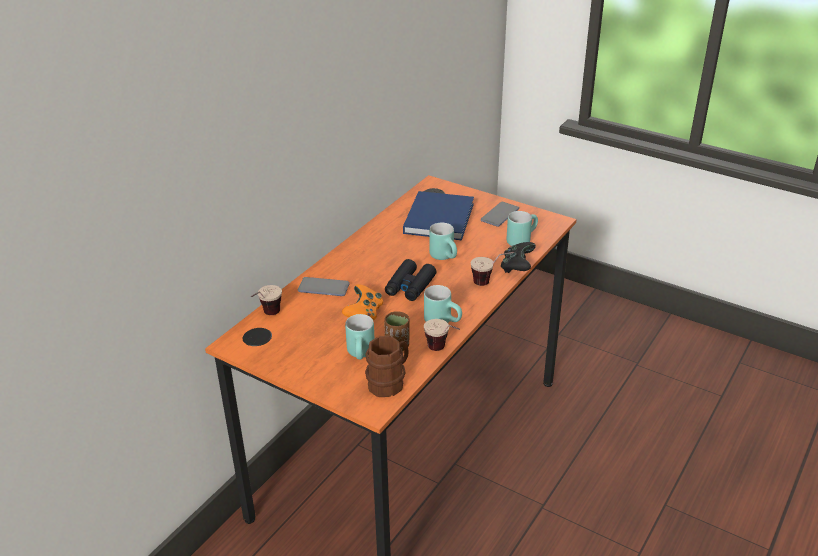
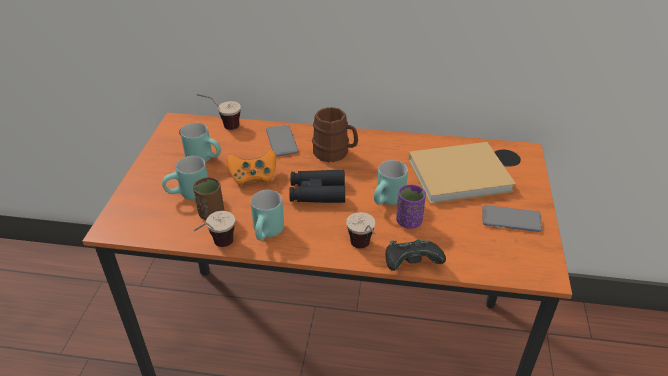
camera: 65 degrees right, 5 degrees up
(389, 382) = (154, 225): brown mug -> brown mug (335, 153)
(439, 217) = (462, 175): blue book -> beige book
(473, 255) = (409, 221): none -> purple cup
(521, 240) = (473, 252): turquoise mug -> turquoise mug (205, 158)

